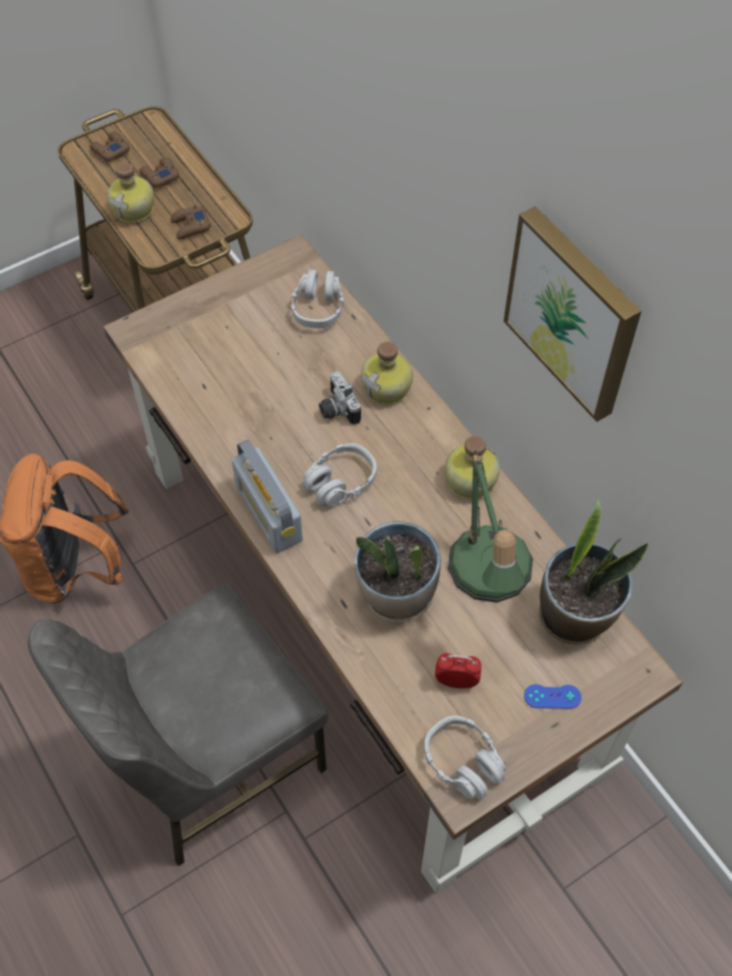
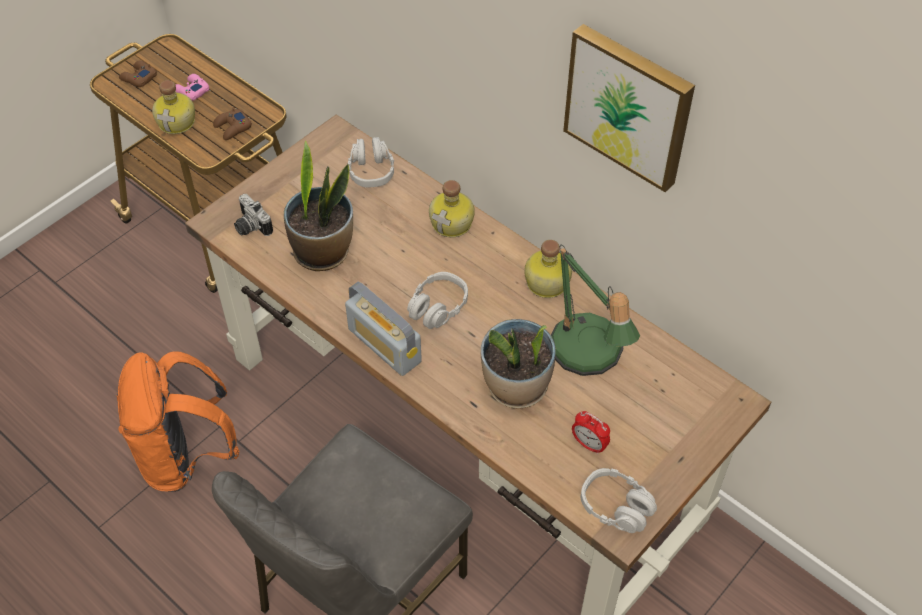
camera: 15 degrees left, 5 degrees down
(159, 176) = (191, 91): brown game controller -> pink game controller
(336, 409) = (414, 249): camera -> camera (250, 227)
(456, 682) = (589, 444): alarm clock -> alarm clock turned 135 degrees counterclockwise
(552, 696) = (671, 437): blue game controller -> none
(575, 615) = (668, 370): potted plant -> potted plant (323, 252)

